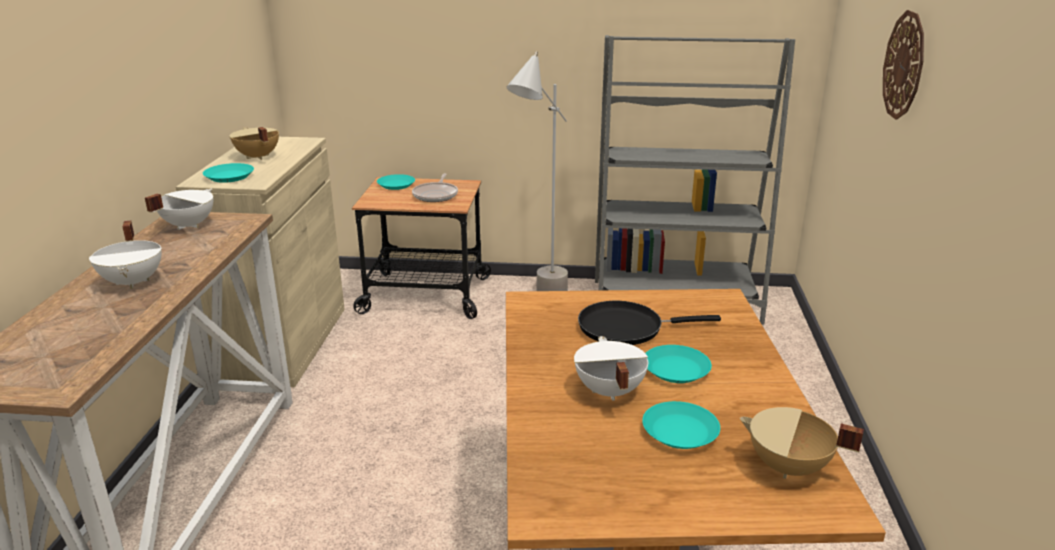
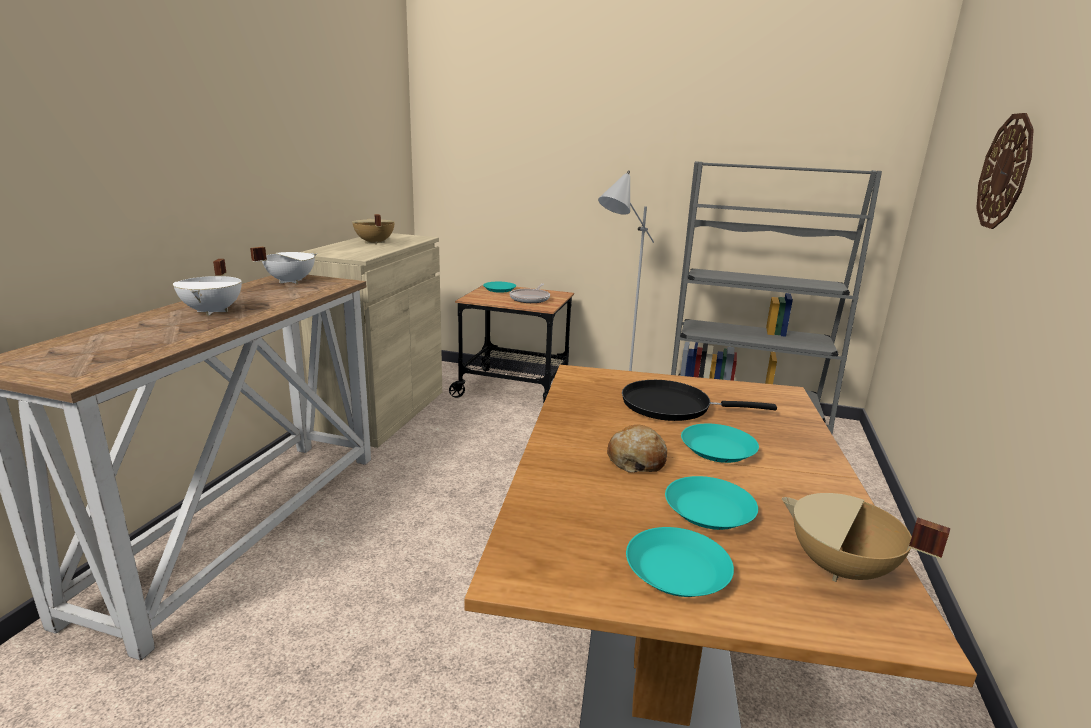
camera: 10 degrees right, 5 degrees down
(230, 176) = (342, 251): turquoise plate -> turquoise plate (678, 570)
(608, 391) = (636, 460): white cooking pot -> bread

